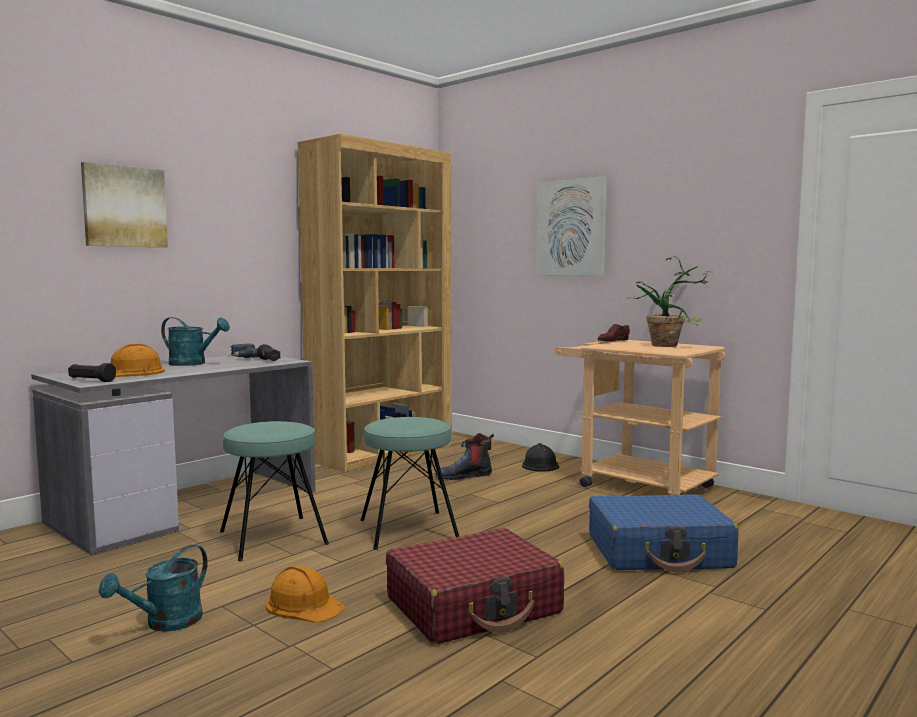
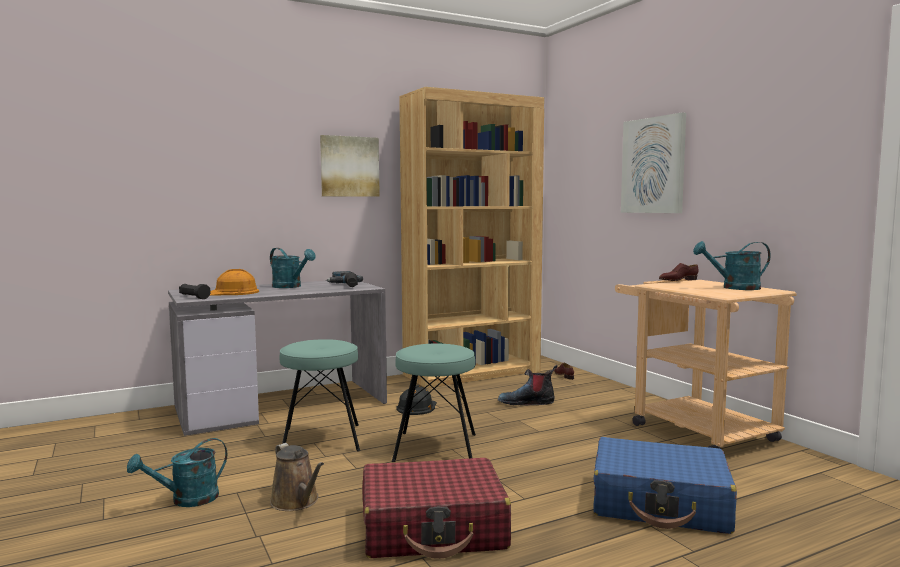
camera: 20 degrees right, 0 degrees up
(124, 207) = (244, 157): picture -> picture (349, 166)
(304, 604) = (297, 502): orange hard hat -> brown watering can
(539, 465) = (609, 399): black hard hat -> black hard hat (417, 407)
(671, 345) = (734, 288): potted plant -> turquoise watering can

